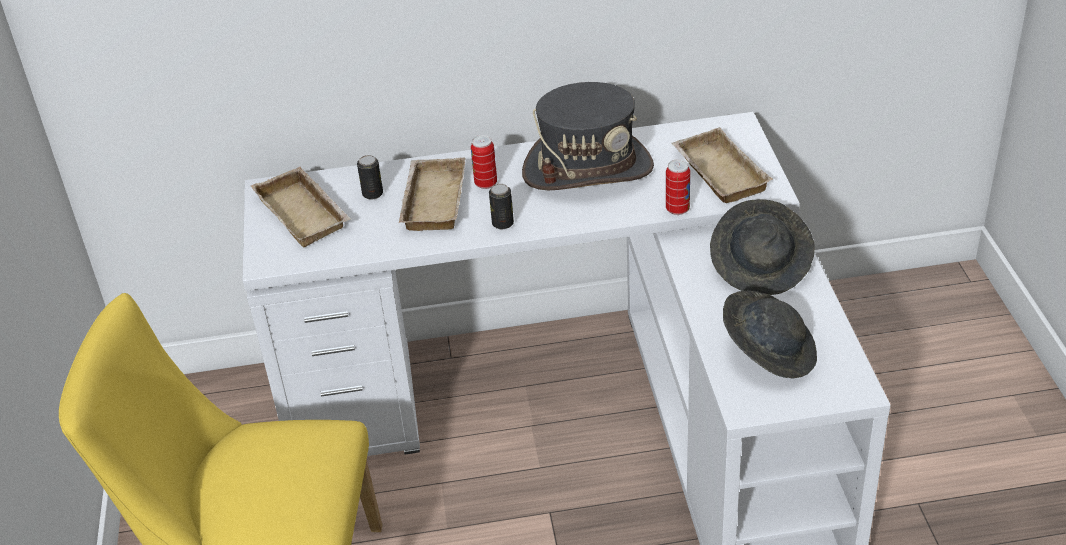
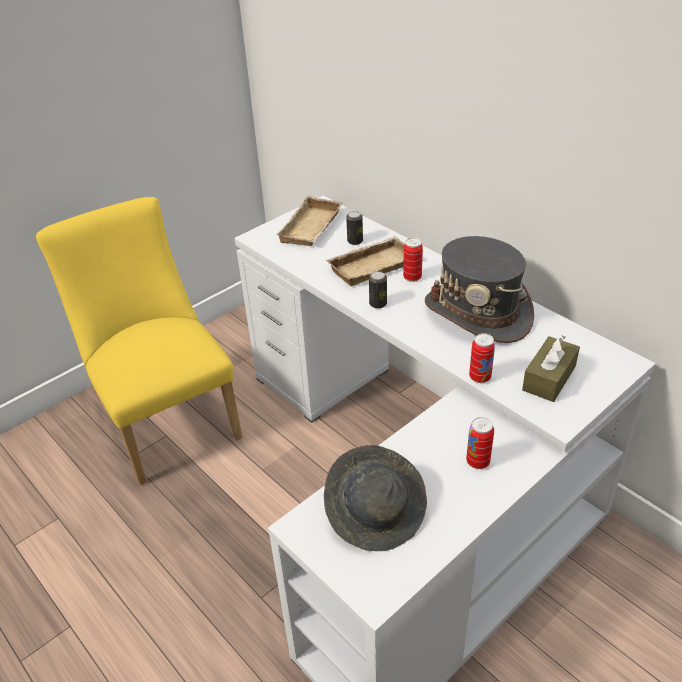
camera: 55 degrees right, 0 degrees up
(717, 173) = (549, 378): beige tray -> brown tissue box
(761, 267) = (478, 462): grey hat -> can

